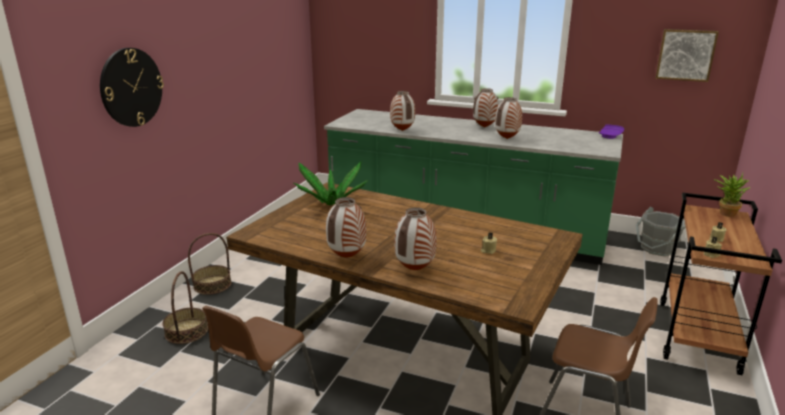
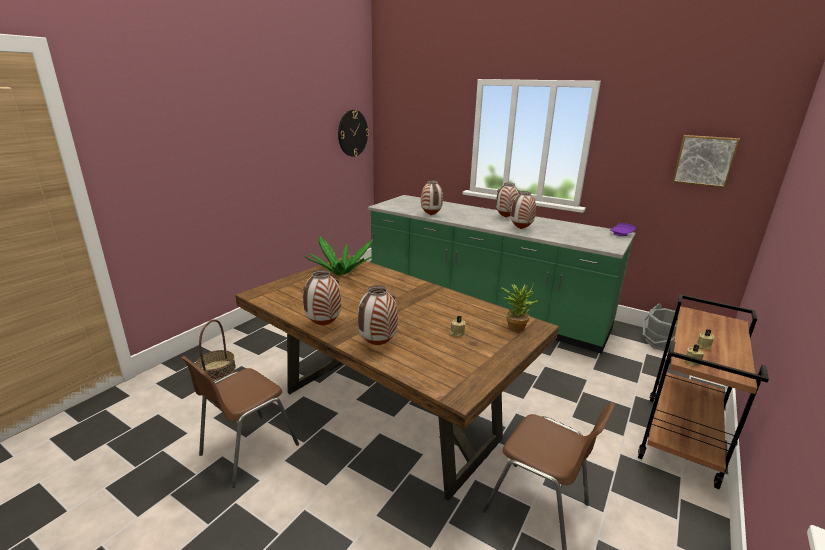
camera: 10 degrees right, 0 degrees up
(131, 87) = (187, 162): wall clock -> wall clock (352, 133)
(212, 285) = (255, 332): basket -> none
(725, 213) = (722, 319): potted plant -> potted plant (515, 326)

